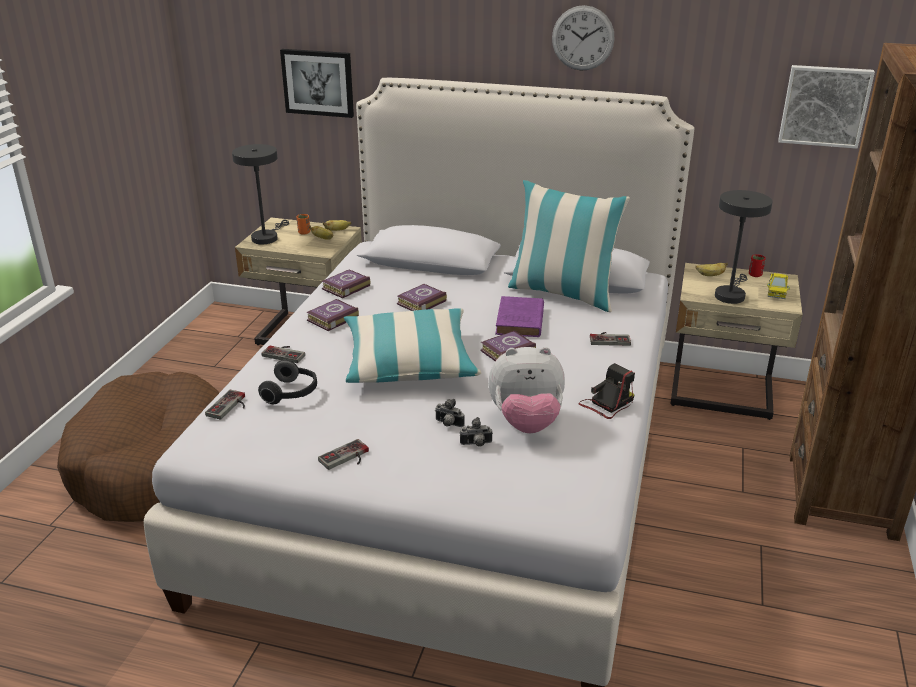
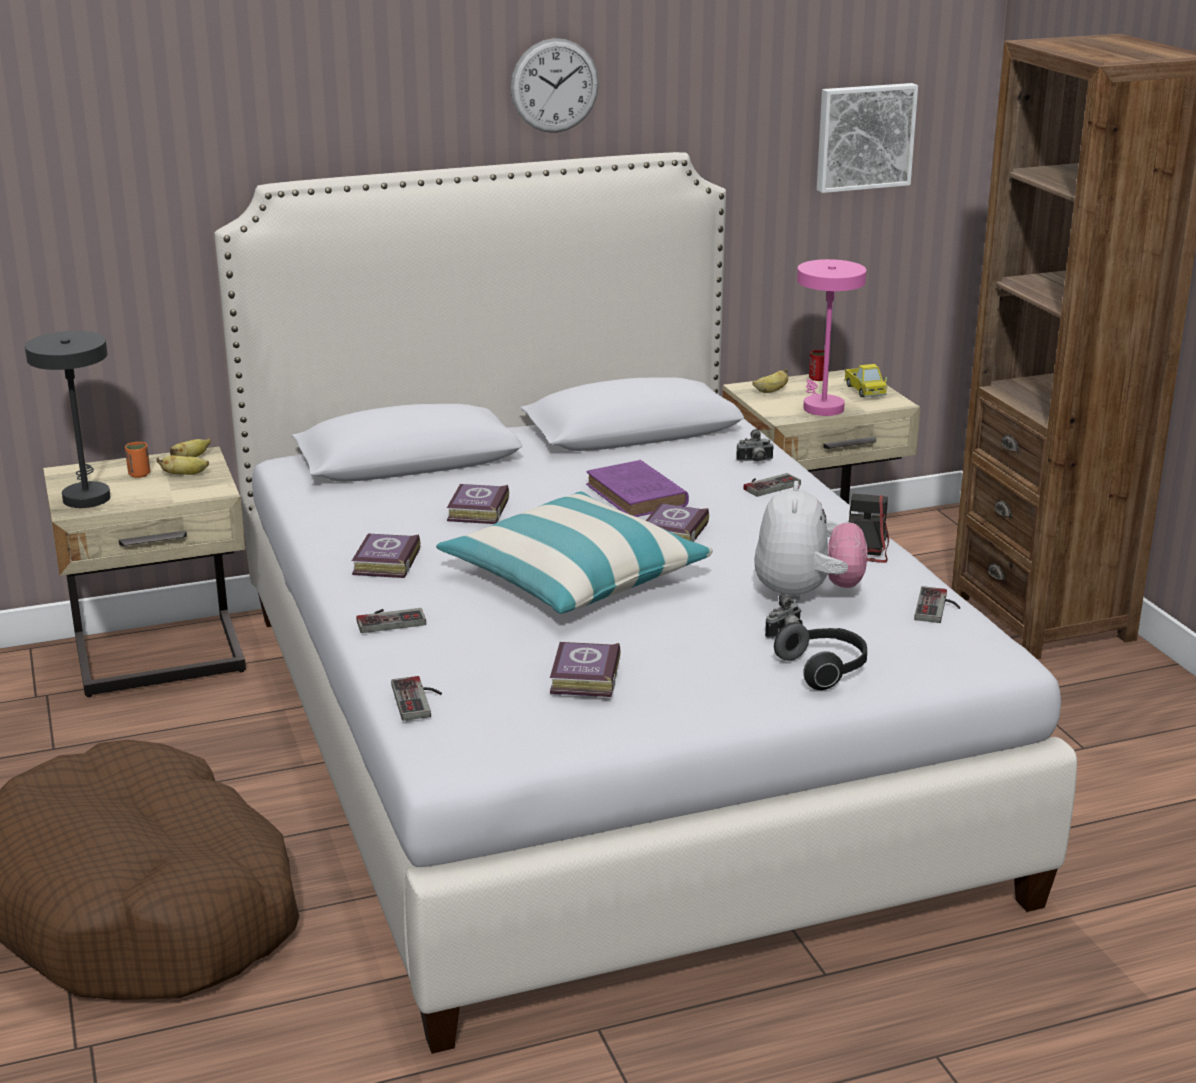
camera: 35 degrees left, 5 degrees down
(292, 393) = (482, 657): headphones -> headphones (824, 669)
(318, 82) = (125, 212): picture -> none
(344, 287) = (339, 522): book -> book (583, 677)
(347, 458) = (663, 698): game controller -> game controller (938, 608)
(448, 424) = (723, 625): camera -> camera (755, 461)
(526, 423) = (806, 595): plush toy -> plush toy turned 45 degrees counterclockwise
(563, 293) = (641, 452): pillow -> none
(730, 294) = (821, 406): grey table lamp -> pink table lamp

